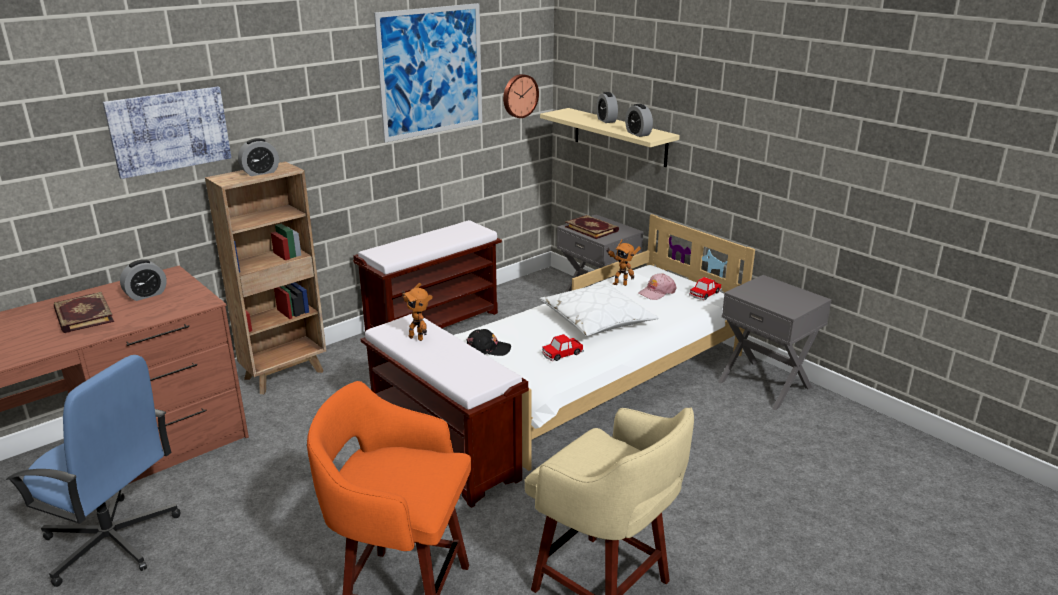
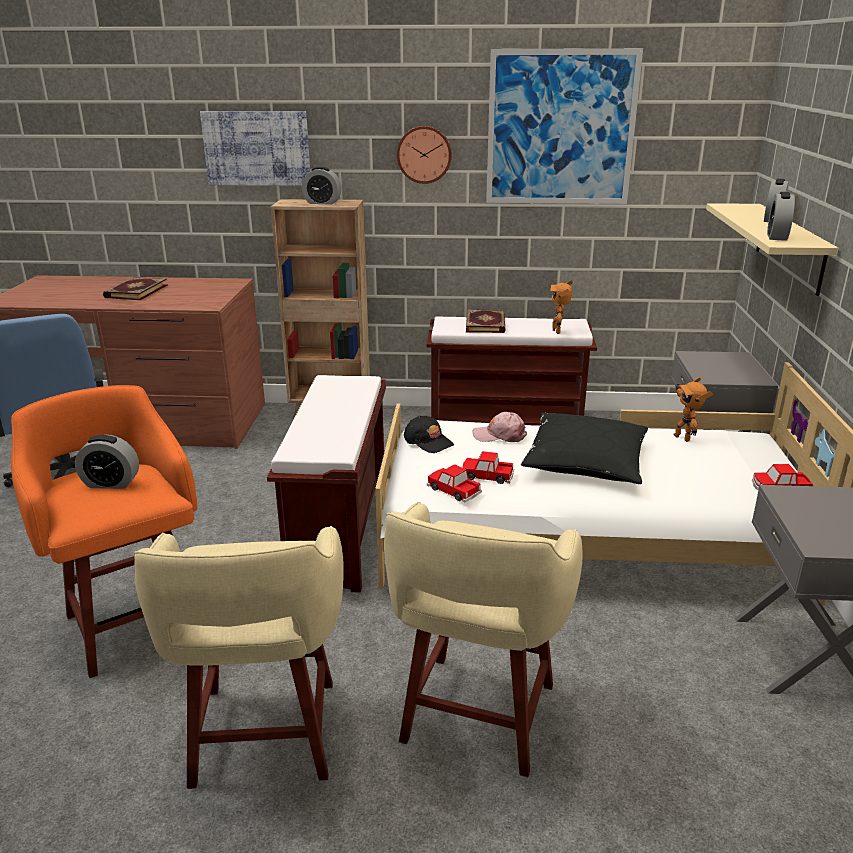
camera: 45 degrees right, 0 degrees up
(146, 295) = (192, 290): alarm clock -> alarm clock (111, 483)
(417, 337) = (338, 395): toy robot -> toy robot (558, 331)
(519, 95) = (694, 178): wall clock -> wall clock (424, 154)
(559, 371) = (453, 490): none -> toy car
(592, 229) = (713, 364): book -> book (486, 324)
(597, 320) = (585, 461): white pillow -> black pillow
(657, 292) = (714, 462): pink cap -> pink cap (500, 435)
(686, 502) = (477, 717): none -> beige stool

